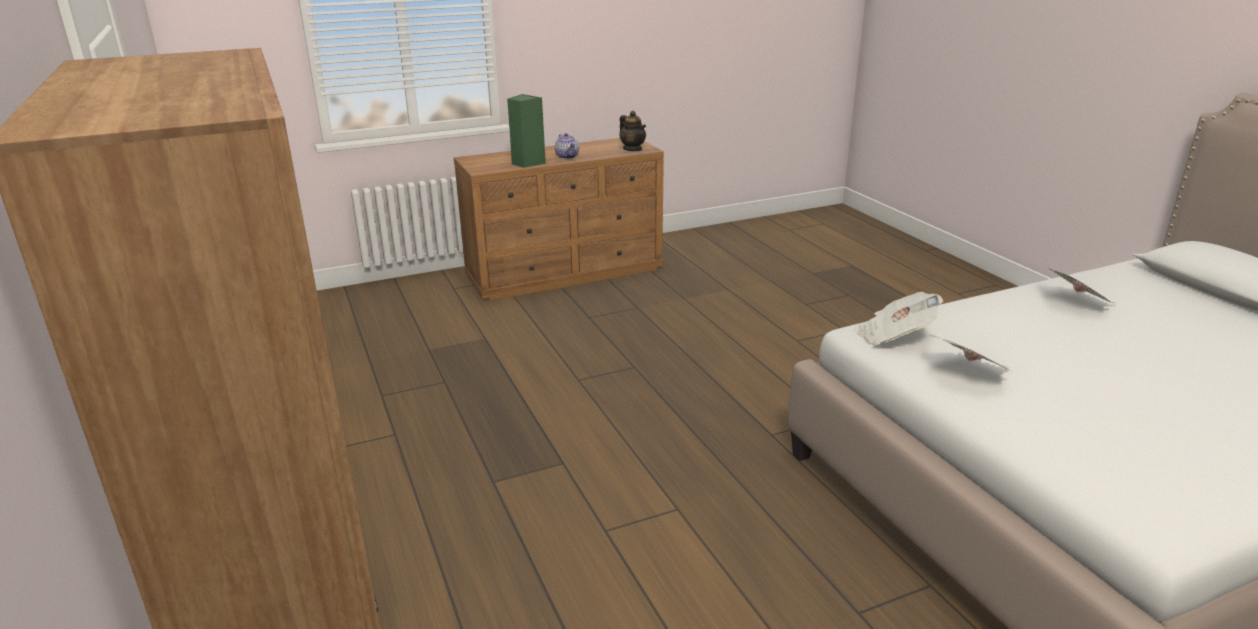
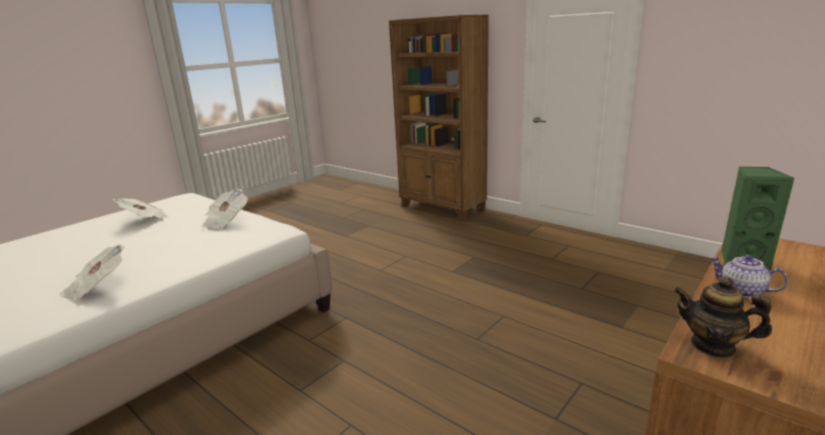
camera: 155 degrees right, 5 degrees down
(893, 336) = (263, 232): newspaper -> newspaper (145, 219)

